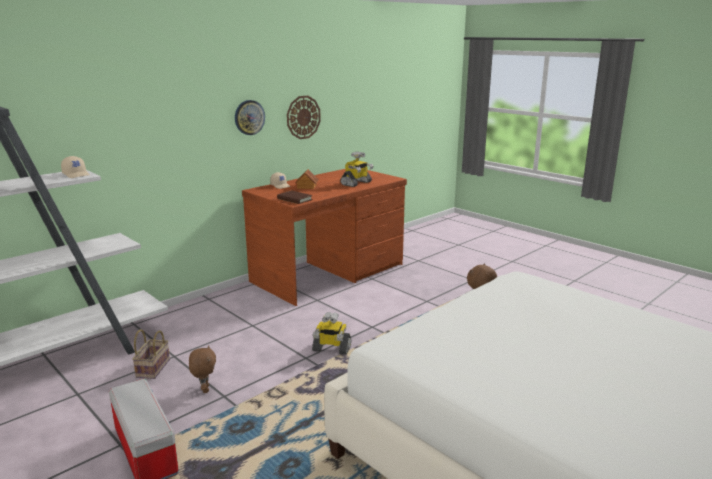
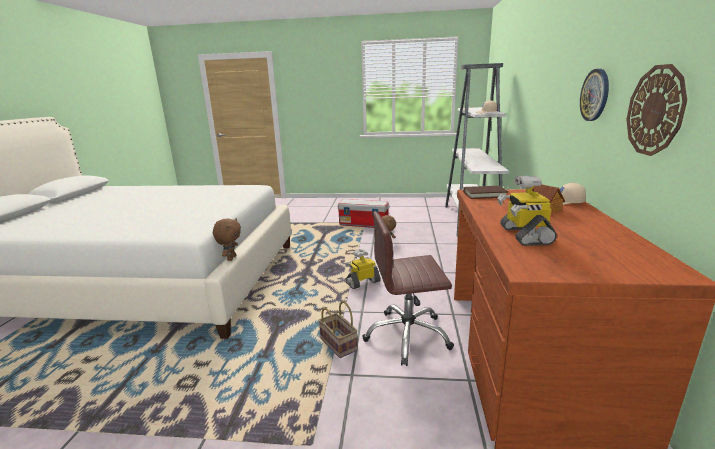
camera: 140 degrees right, 0 degrees up
(153, 368) = (430, 237): basket -> basket (339, 344)
(367, 302) = (407, 336): none -> brown office chair

